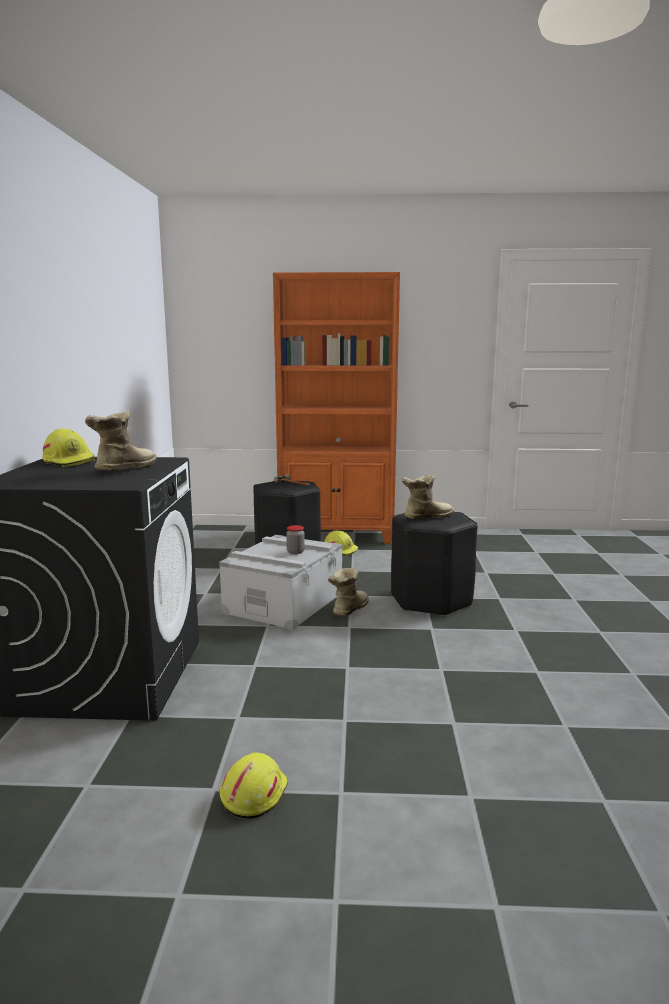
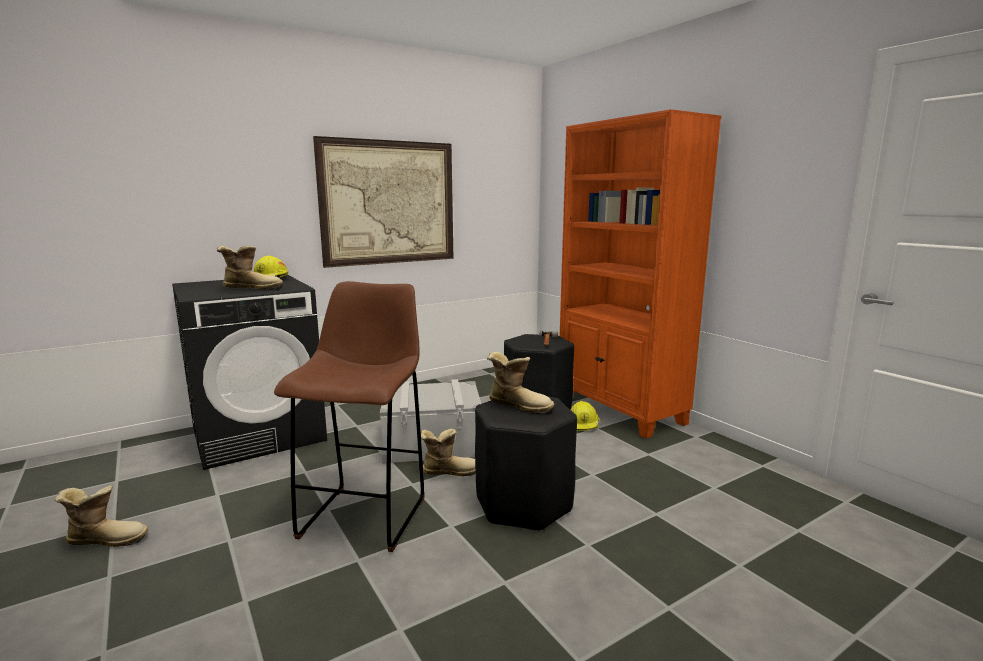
camera: 55 degrees right, 0 degrees up
(98, 351) = (389, 203): none -> picture
(253, 794) = (107, 539): yellow hard hat -> boot
(295, 552) = (437, 398): jar -> none
(377, 654) = (366, 515): none -> brown stool

